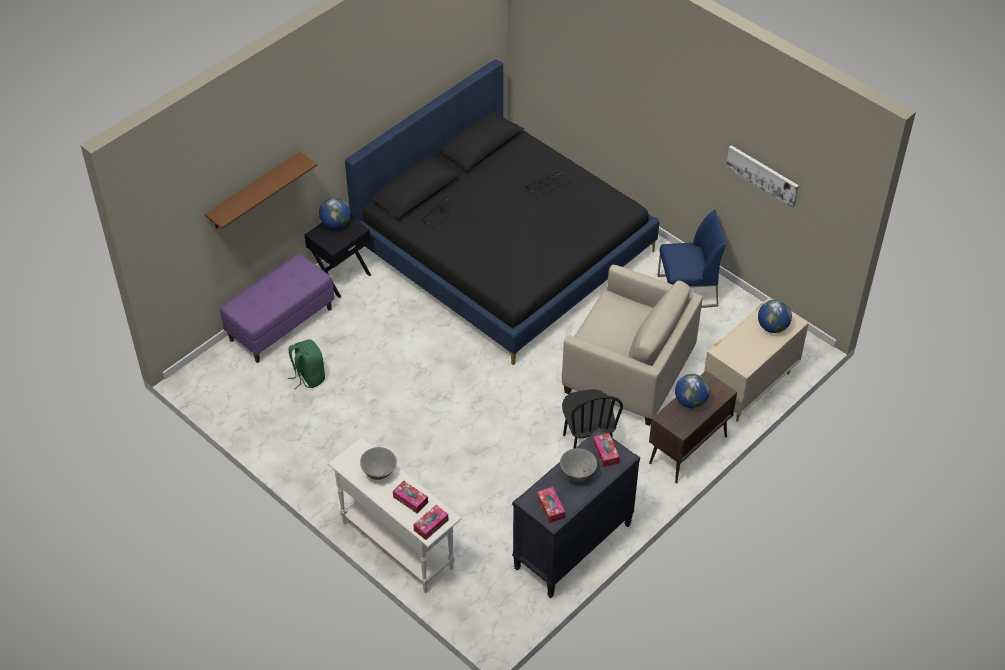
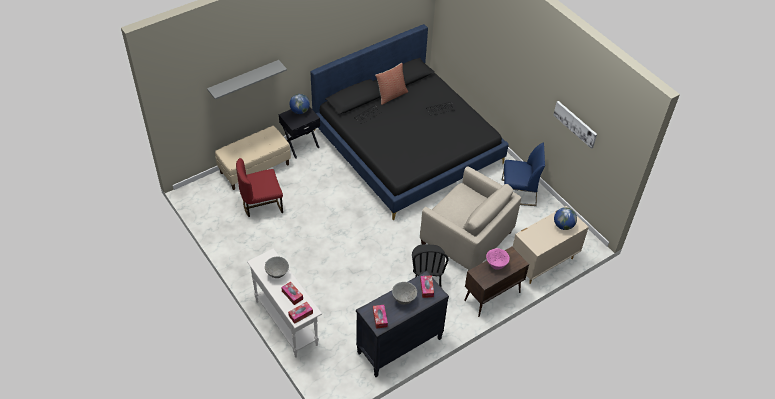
camera: 10 degrees right, 0 degrees up
(254, 191) = (244, 80): brown shelf -> grey shelf
(281, 324) = (255, 168): purple bench -> beige bench
(308, 377) = (262, 204): green backpack -> red chair
(468, 176) = (391, 95): none -> pillow
(690, 401) = (496, 265): globe -> pink bowl

